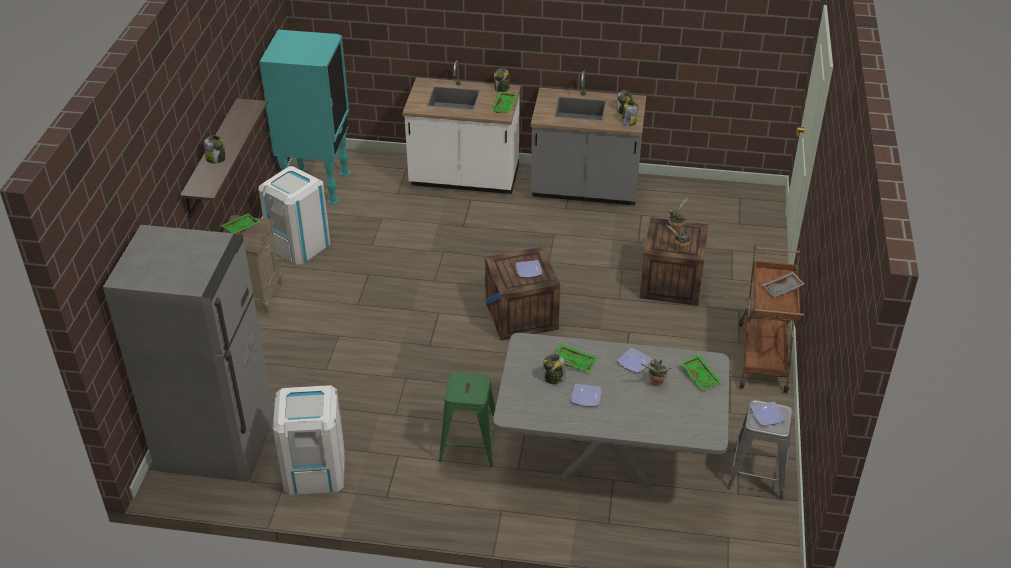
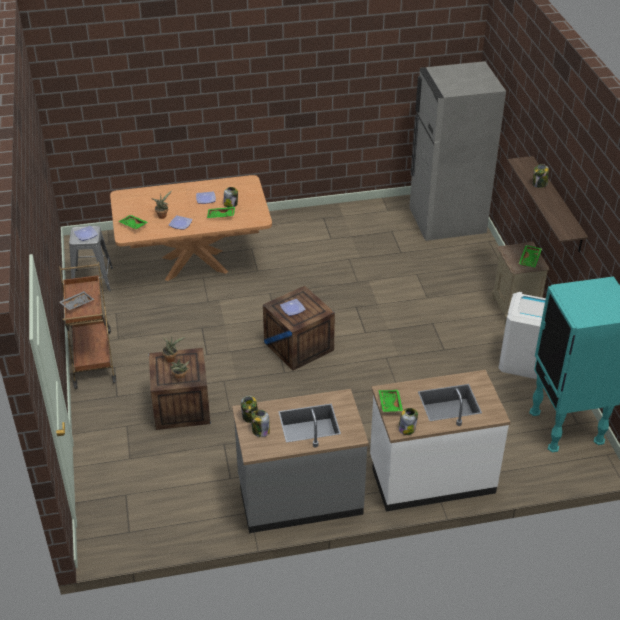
camera: 160 degrees right, 0 degrees up
(315, 470) = (375, 220): white trash can -> none
(469, 444) = (290, 254): green stool -> none
(608, 461) = (194, 265): grey dining table -> brown dining table

